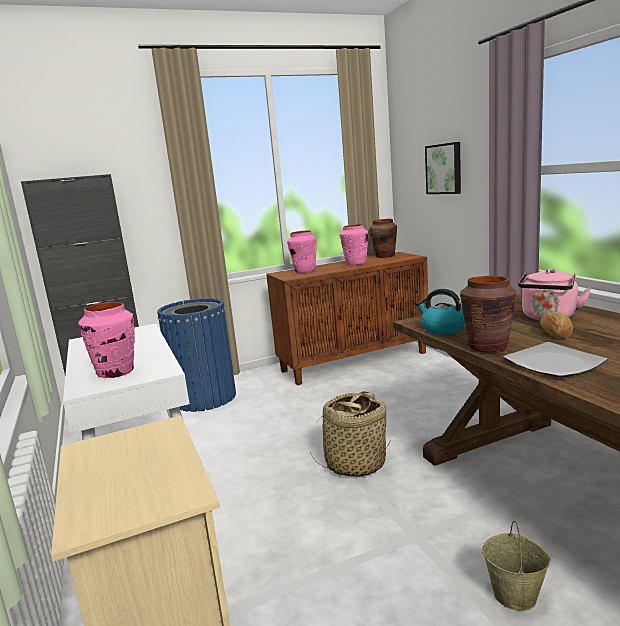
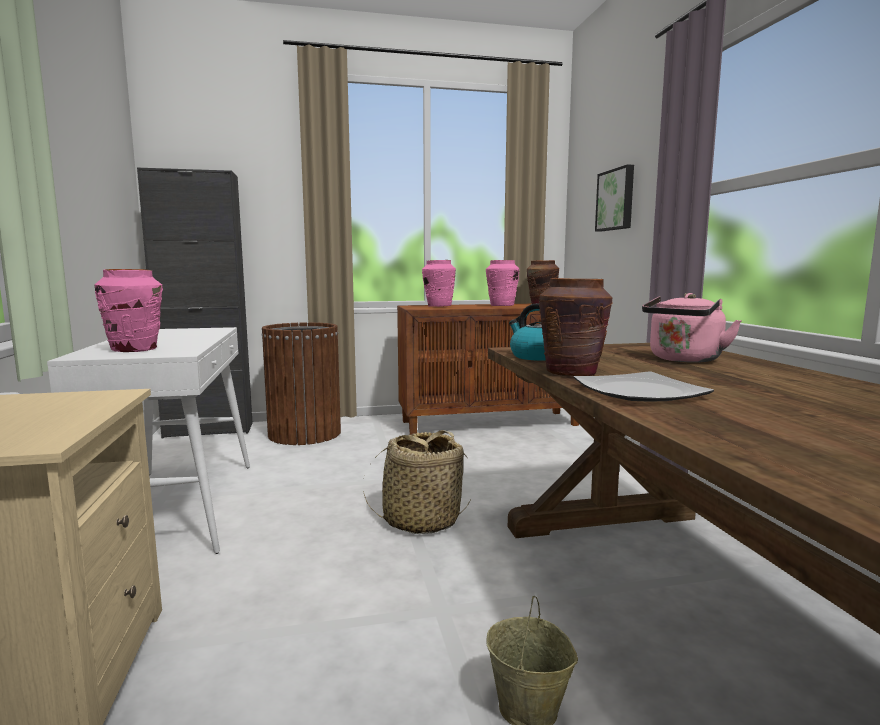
camera: 10 degrees right, 5 degrees down
(205, 398) = (305, 434): blue trash can -> brown trash can
(555, 334) = (675, 371): bread -> none

